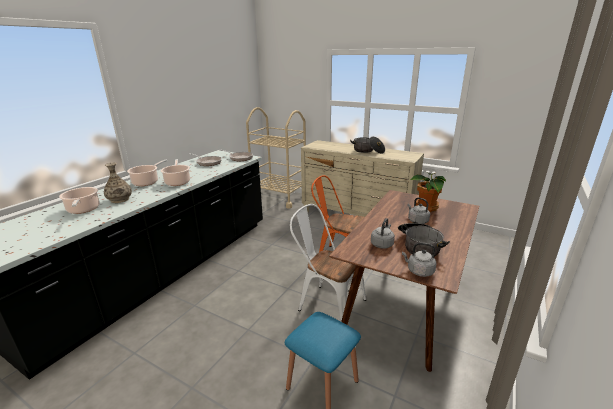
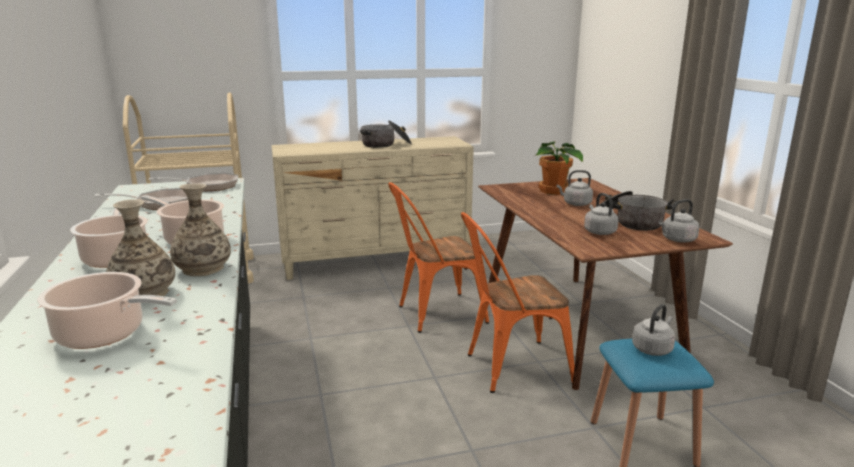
camera: 45 degrees left, 5 degrees down
(151, 196) = (203, 269): none -> vase
(324, 329) = (653, 349): none -> grey kettle
(327, 304) = (509, 368): white chair -> orange chair

